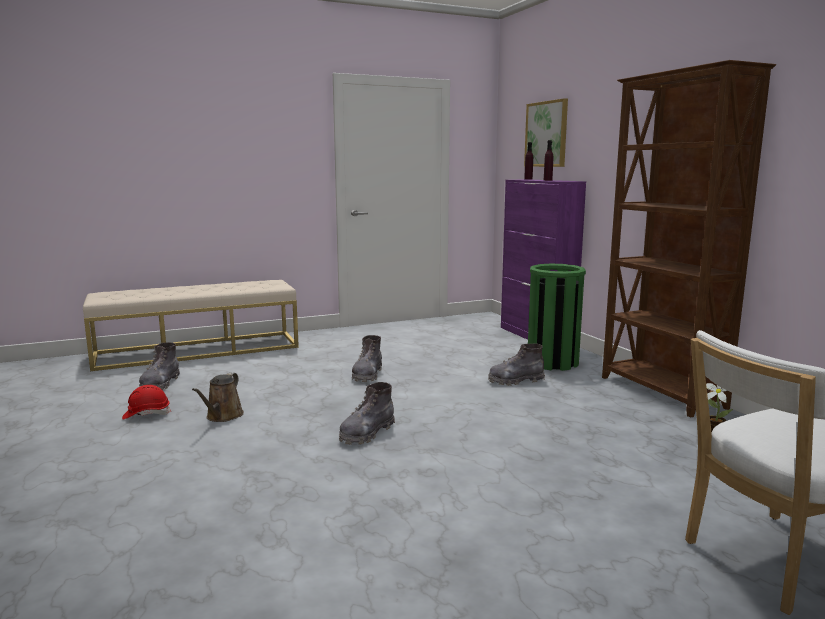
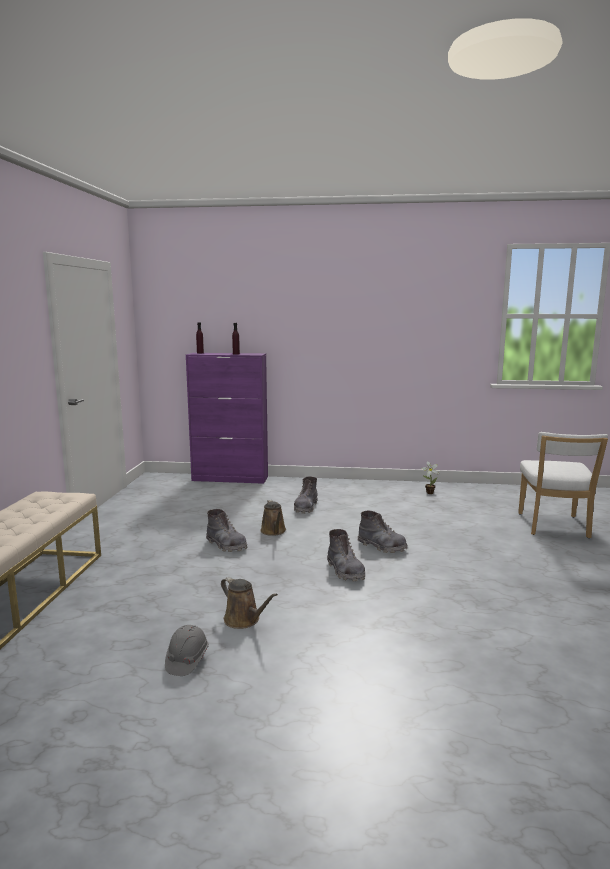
camera: 60 degrees left, 0 degrees up
(146, 414) = (187, 660): red hard hat -> grey hard hat
(160, 384) = (98, 643): grey boot -> grey boot (381, 546)
(426, 383) = (274, 531): none -> brown watering can
(546, 134) = (211, 316): picture -> none
(552, 362) = (287, 490): green trash can -> none
(661, 393) = (369, 485): brown bookcase -> none

